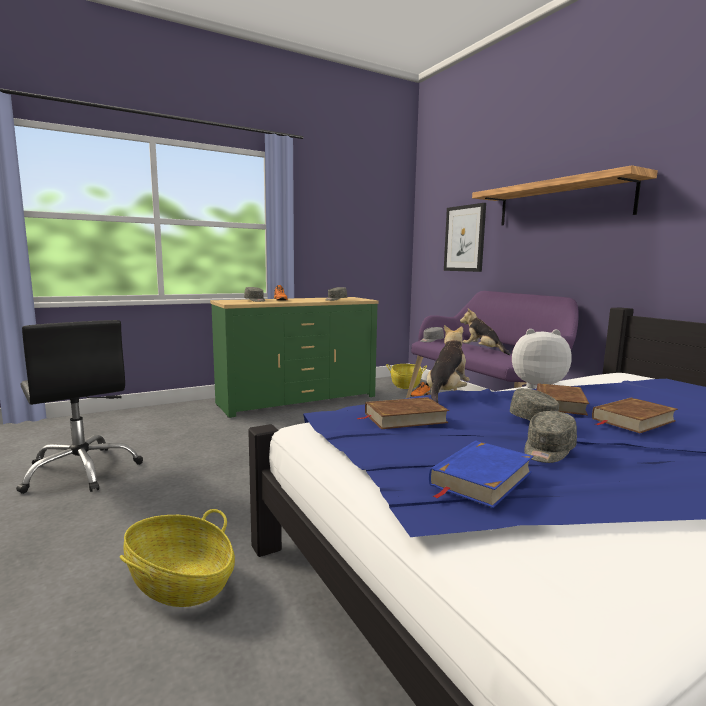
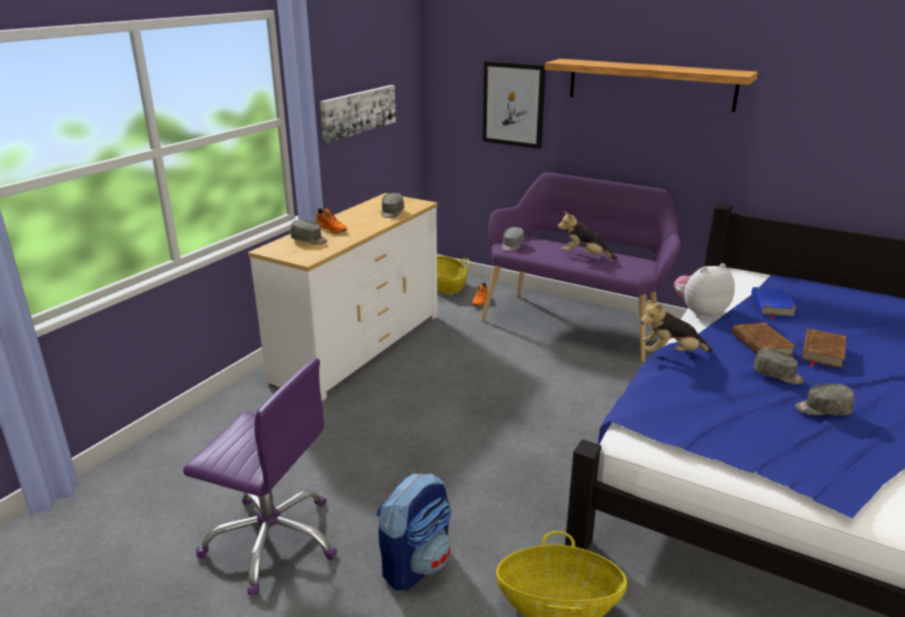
camera: 30 degrees left, 15 degrees up
(82, 471) = (272, 540): black office chair -> purple office chair
(132, 514) = (416, 564): none -> backpack
(297, 400) = (358, 347): green dresser -> white dresser
(343, 237) = (358, 112): none -> picture
(404, 418) = (699, 403): brown book -> none
(446, 393) = (671, 353): plush toy -> plush toy turned 90 degrees counterclockwise
(480, 478) = (827, 454): blue book -> blue book (772, 305)
(548, 450) = (822, 409): grey cap -> grey cap turned 90 degrees clockwise

